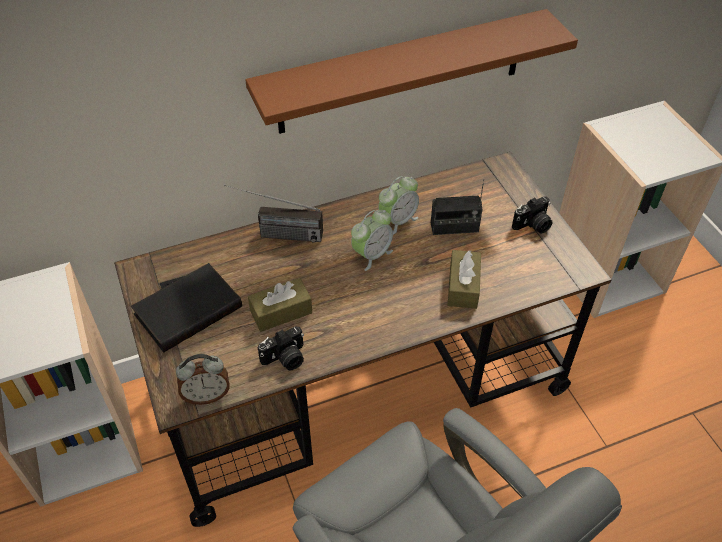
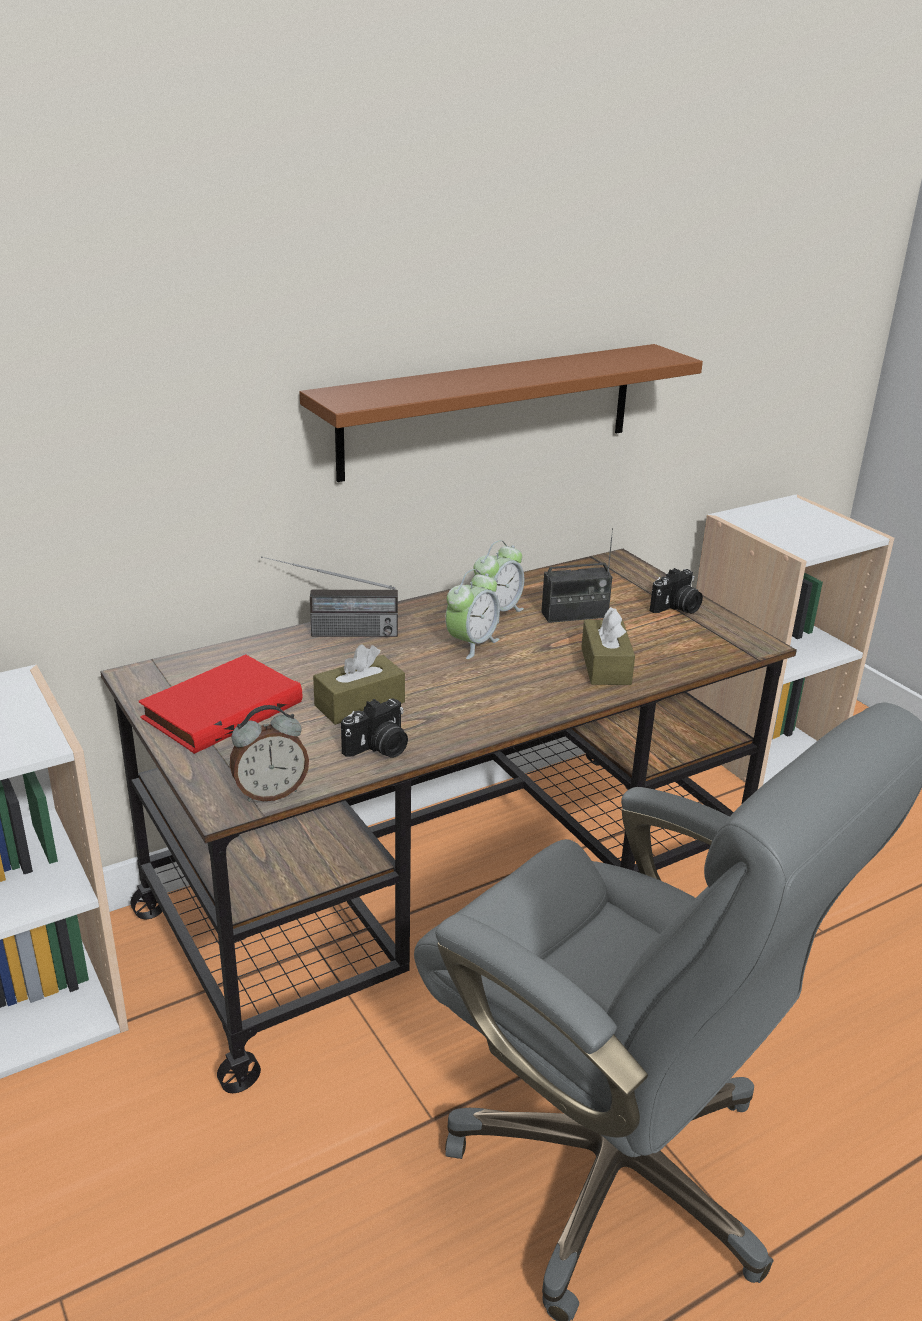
camera: 10 degrees left, 20 degrees down
(187, 309) = (221, 709): black book -> red book

